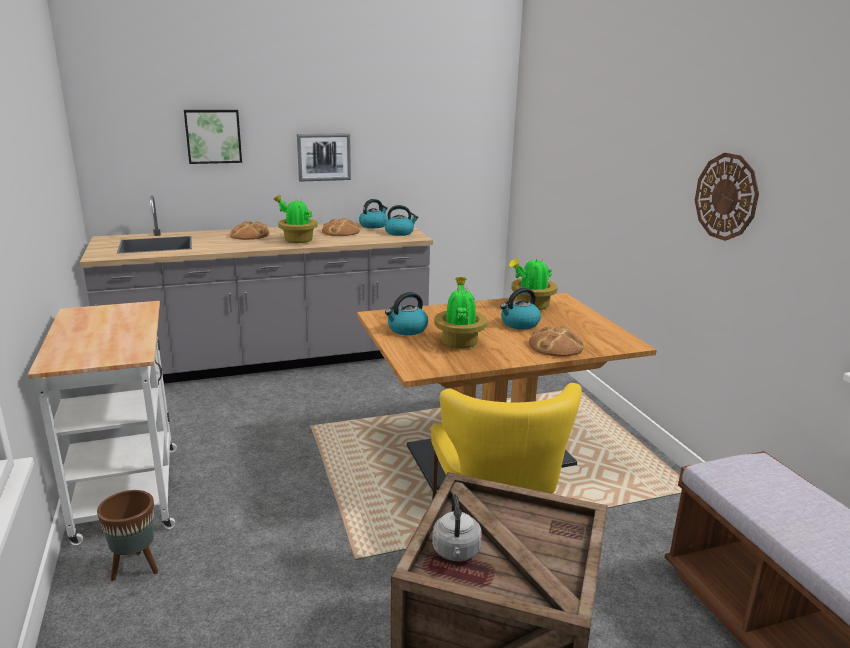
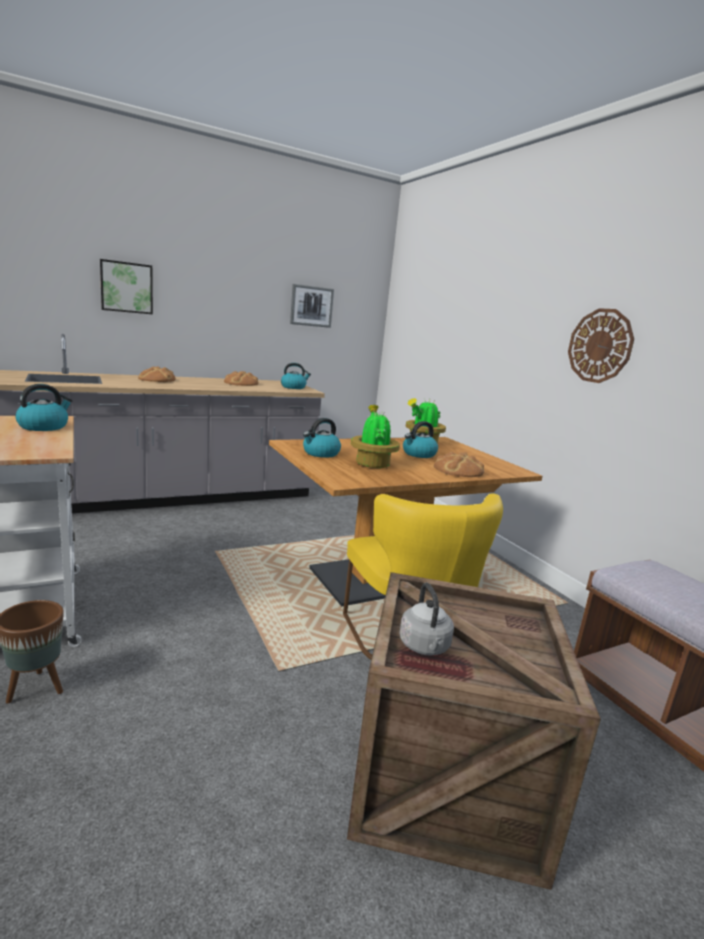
camera: 10 degrees left, 5 degrees down
(297, 240) = (203, 385): potted plant -> none
(324, 157) = (227, 318): picture -> picture (311, 306)
(373, 225) = (268, 382): kettle -> kettle (44, 426)

